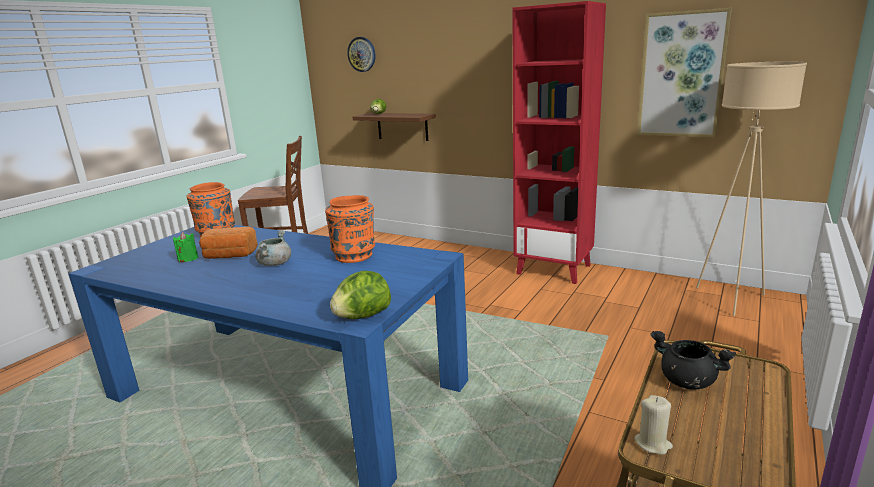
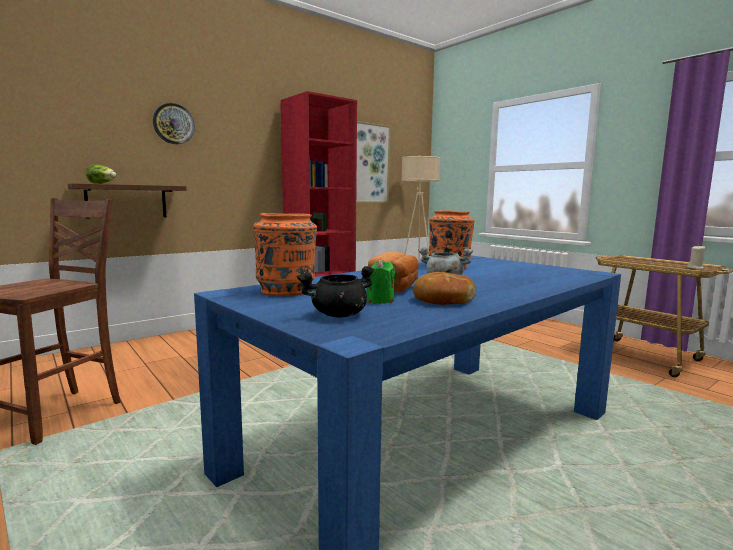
camera: 70 degrees left, 10 degrees down
(191, 273) = (443, 300): none -> bread
(362, 54) = (54, 104): wall clock -> wall clock (173, 124)
(362, 316) = (586, 272): lettuce -> none
(686, 381) = (637, 262): black cooking pot -> black cooking pot (338, 315)

